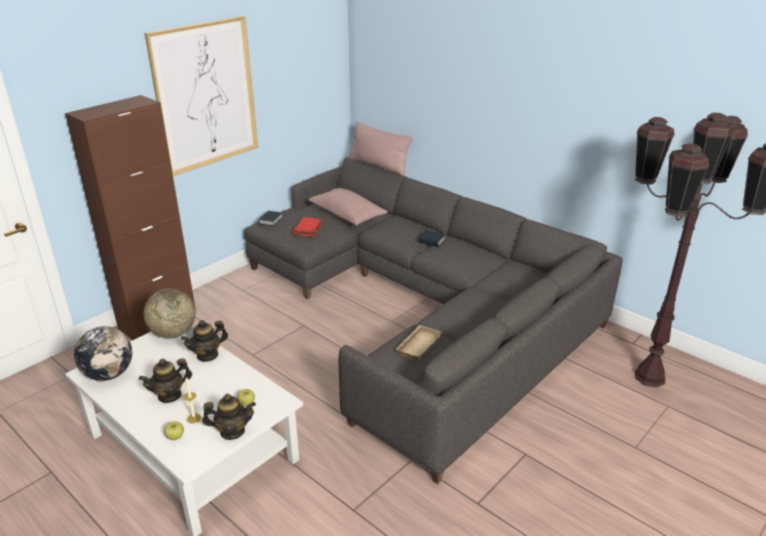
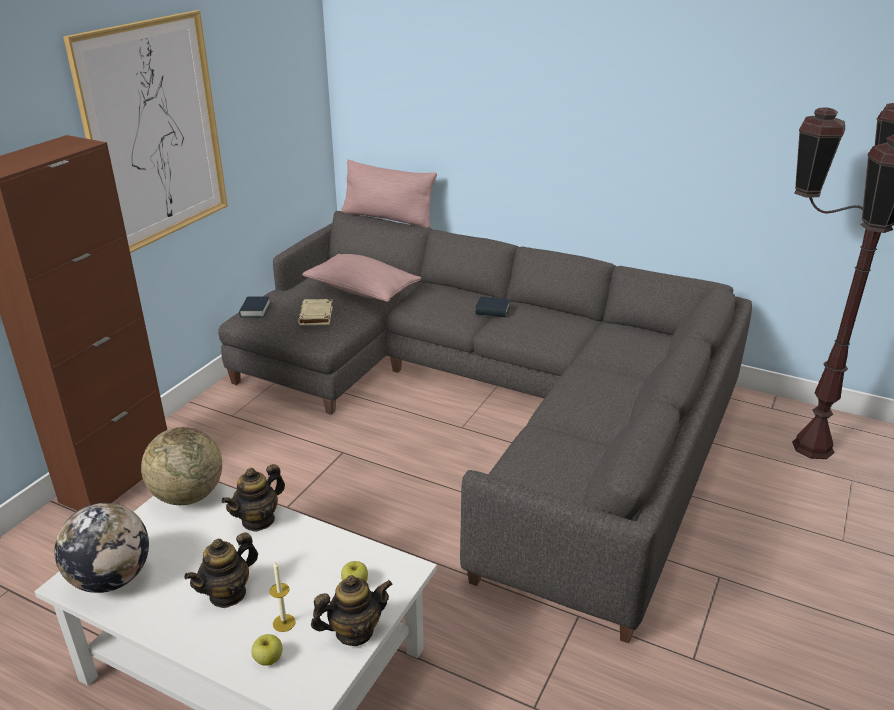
camera: 15 degrees left, 0 degrees up
(308, 229) = (316, 315): red book -> beige book
(417, 345) = (550, 453): beige tray -> none

